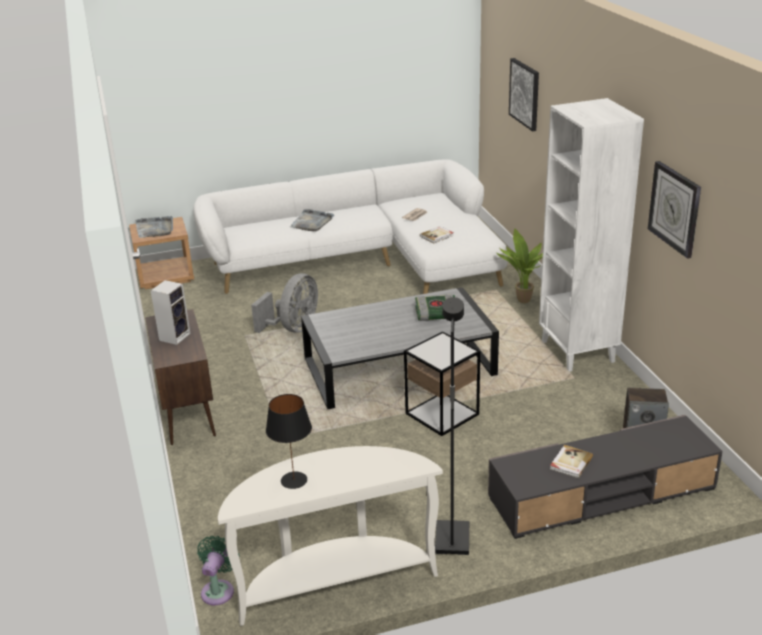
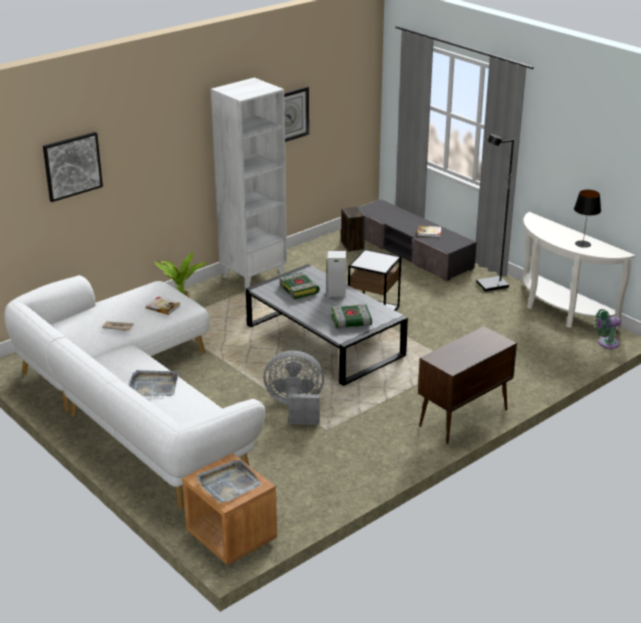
camera: 115 degrees left, 0 degrees up
(175, 336) = (467, 350): speaker -> speaker (335, 294)
(343, 328) = (350, 322): none -> book

